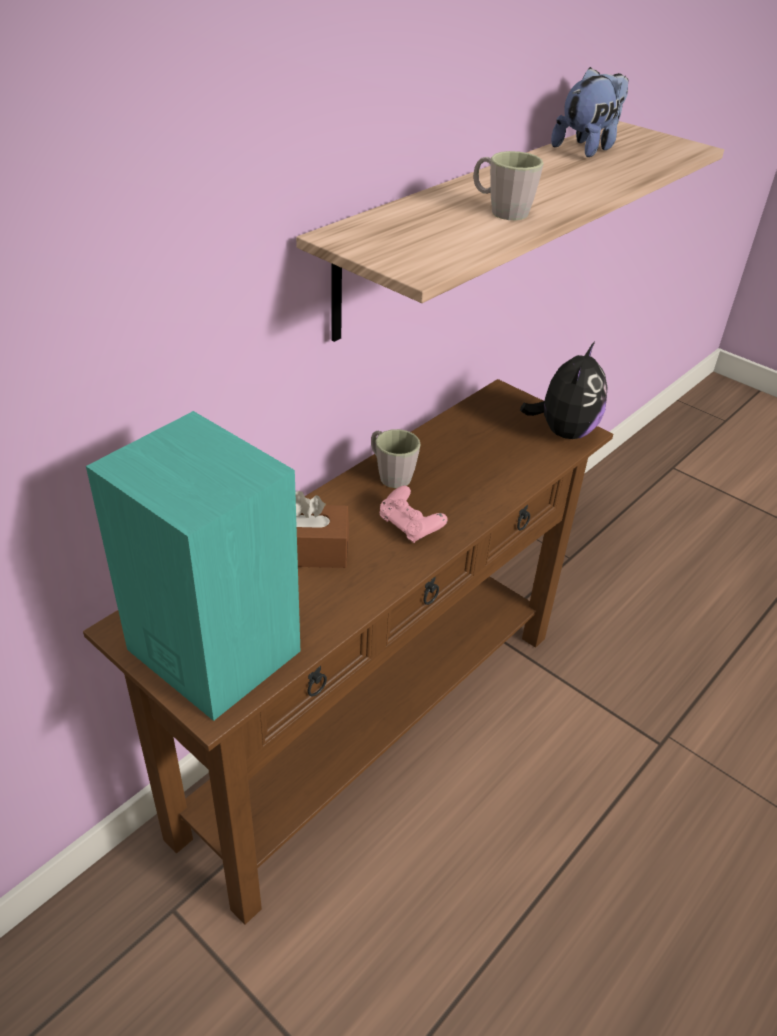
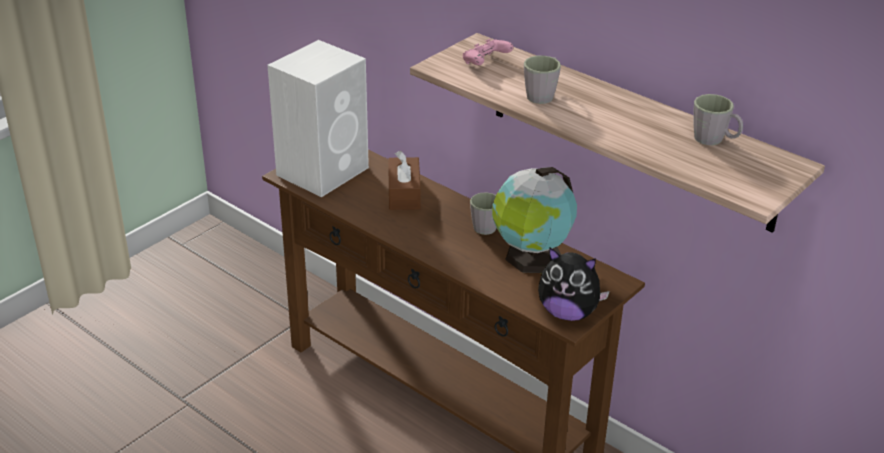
camera: 90 degrees right, 5 degrees down
(211, 648) = (324, 170): turquoise speaker -> white speaker
(410, 526) = (432, 234): pink game controller -> pink game controller (485, 63)
(460, 446) = (531, 257): none -> globe
(587, 148) = (714, 140): plush toy -> grey mug

